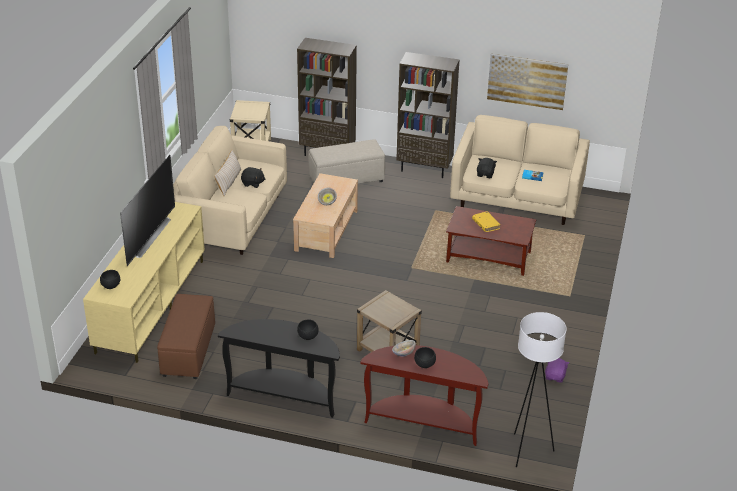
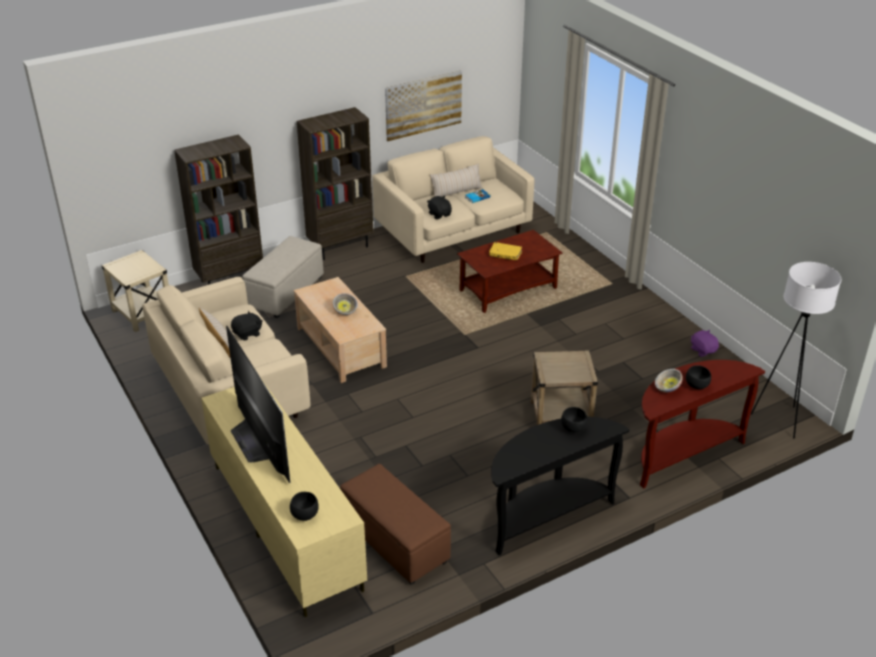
camera: 45 degrees left, 0 degrees up
(524, 165) = (456, 192): none -> beige pillow

